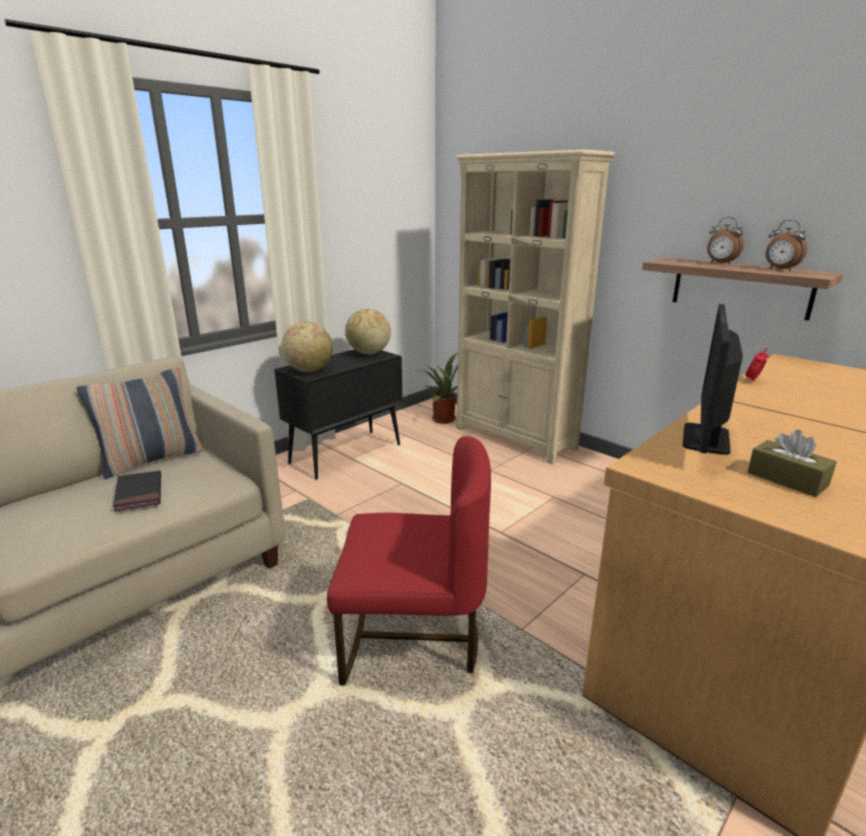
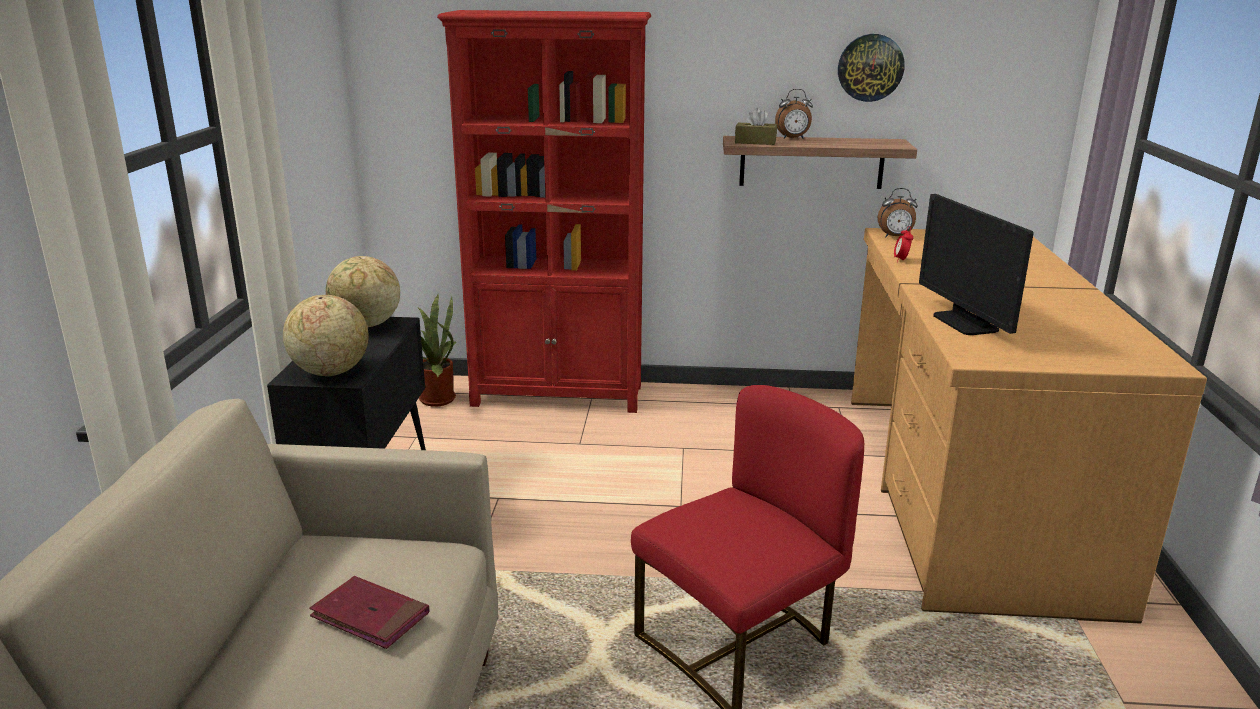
camera: 40 degrees left, 0 degrees up
(139, 493) = (370, 616): black book -> red book
(152, 460) = (281, 575): pillow -> none
(515, 438) = (558, 396): beige bookcase -> red bookcase
(780, 269) = (856, 141): alarm clock -> alarm clock (895, 237)
(787, 479) = (1058, 338): brown tissue box -> brown tissue box (755, 142)
(813, 199) = (870, 67): none -> wall clock

